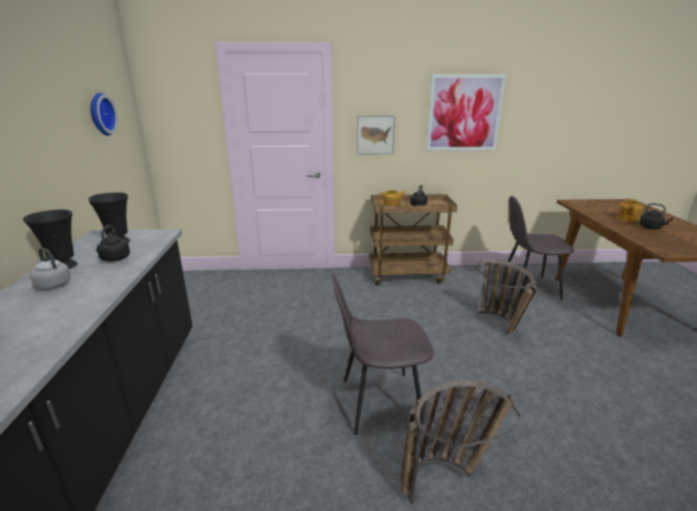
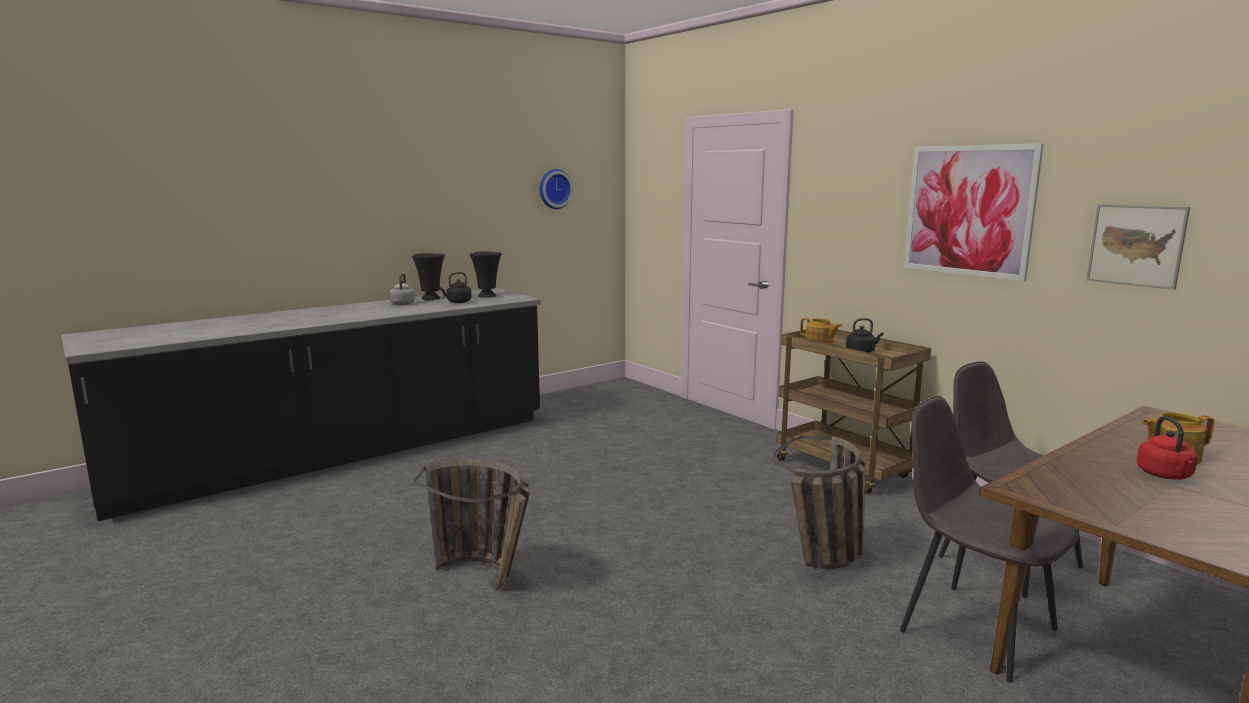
camera: 55 degrees right, 10 degrees down
(375, 135) = (836, 236): picture -> picture (1136, 245)
(378, 402) = (553, 522): grey chair -> grey chair (974, 628)
(651, 227) = (1165, 476): black kettle -> red kettle

